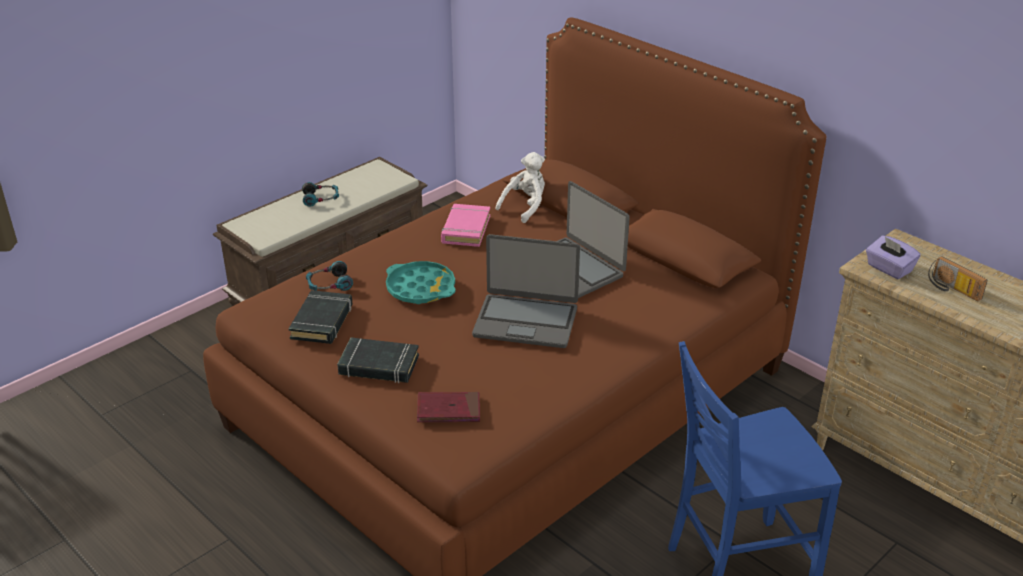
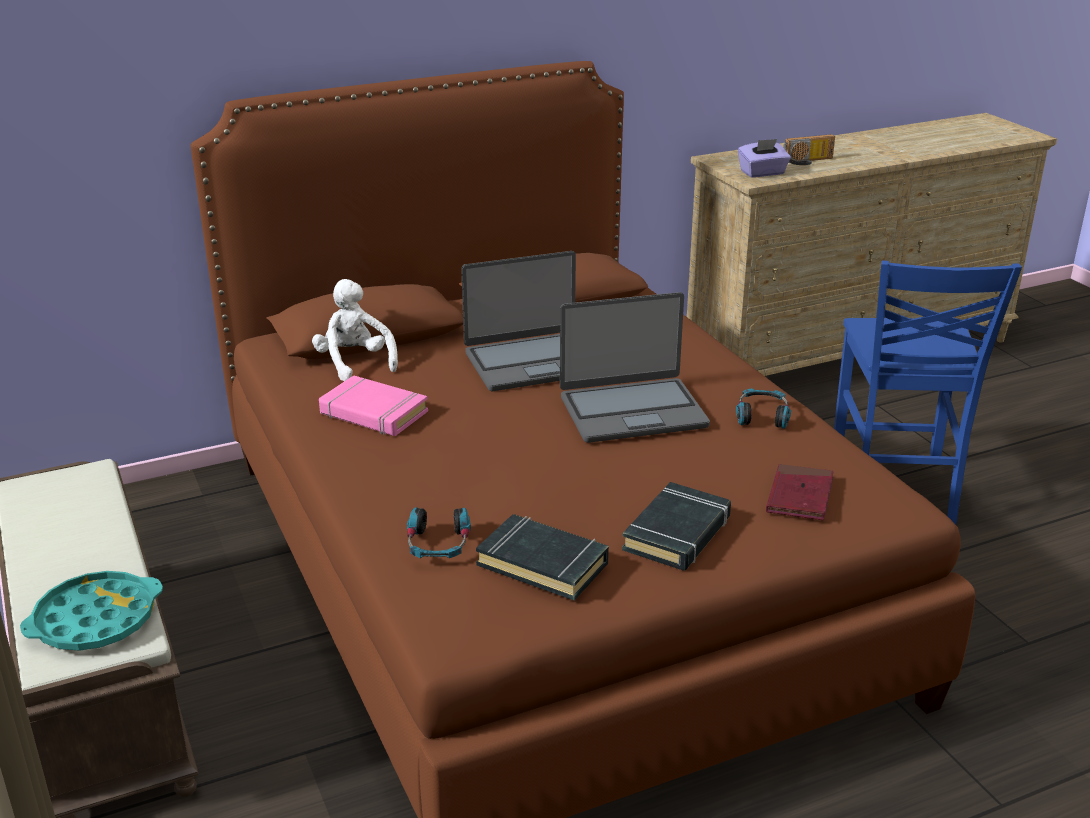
camera: 70 degrees left, 5 degrees down
(321, 199) = (64, 558): headphones -> headphones (762, 415)
(421, 288) = (507, 469): turquoise tray -> turquoise tray (95, 620)
(526, 321) = (632, 411): laptop -> laptop turned 45 degrees clockwise

